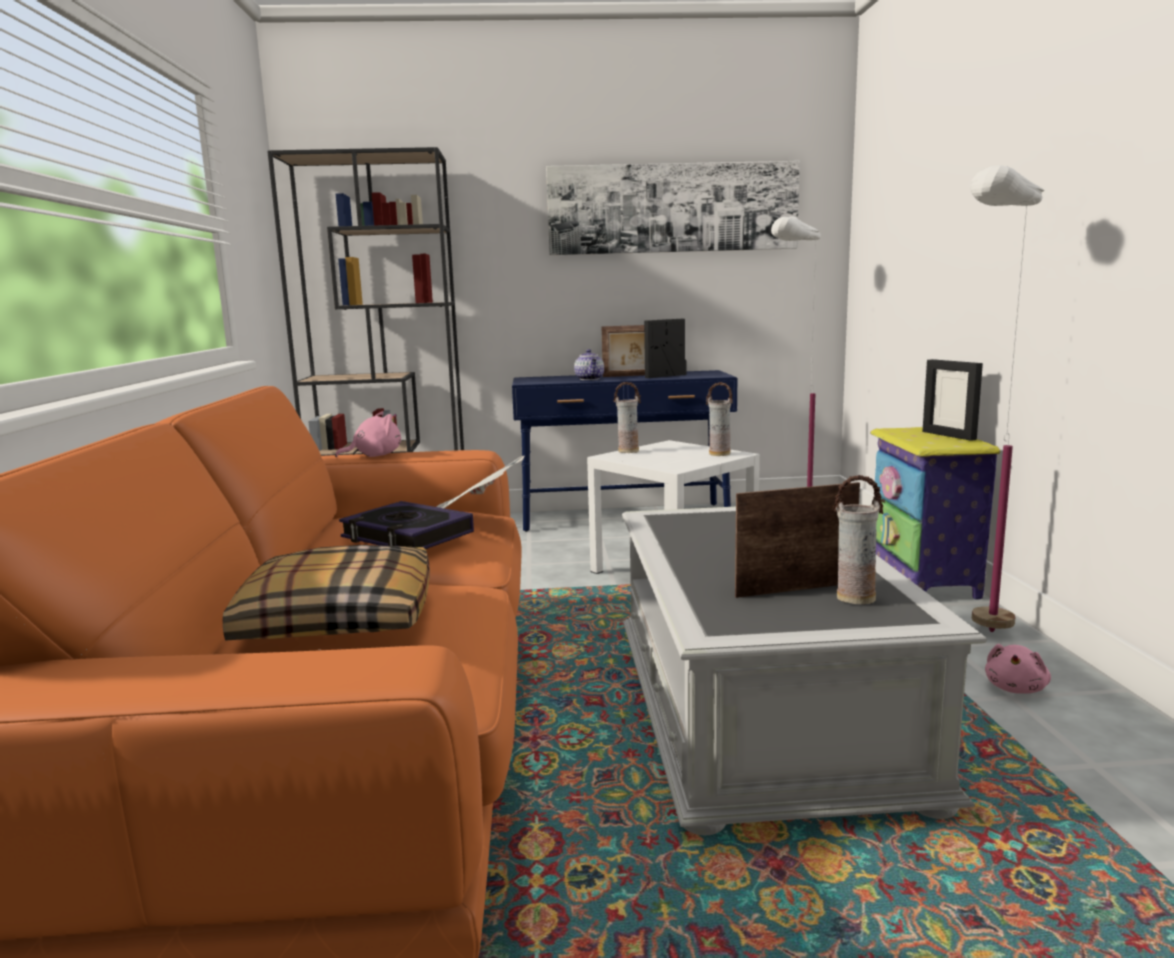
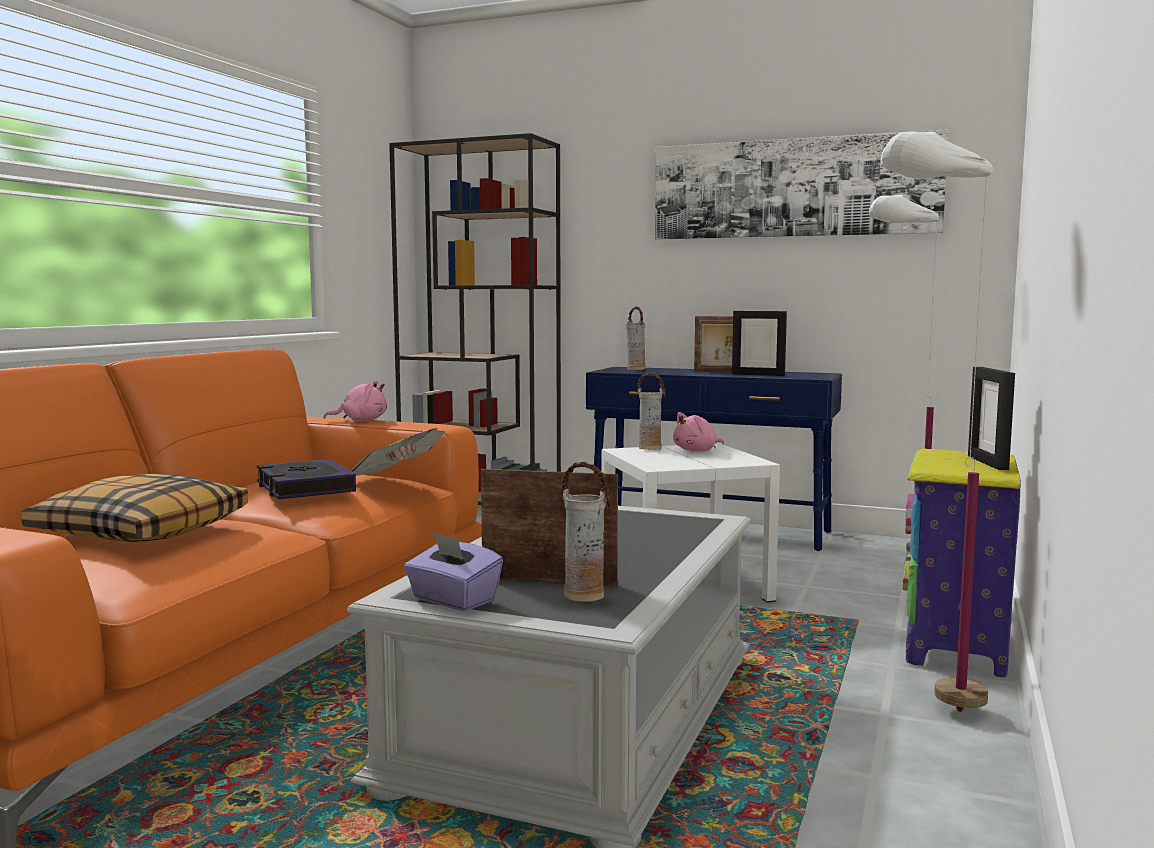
camera: 25 degrees right, 5 degrees down
(590, 379) = (674, 372): teapot -> none
(665, 376) = (758, 374): picture frame -> picture frame turned 150 degrees counterclockwise
(719, 454) = (734, 460): vase -> vase (635, 369)
(766, 626) = (453, 600): none -> purple tissue box
(1016, 688) = (892, 769): pink plush toy -> pink plush toy (697, 451)

